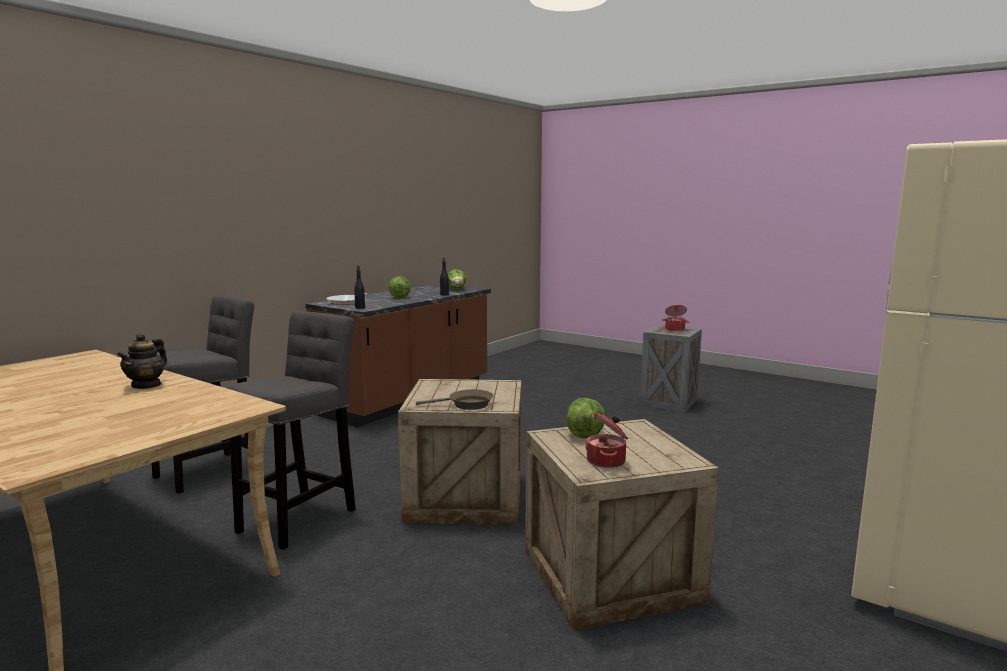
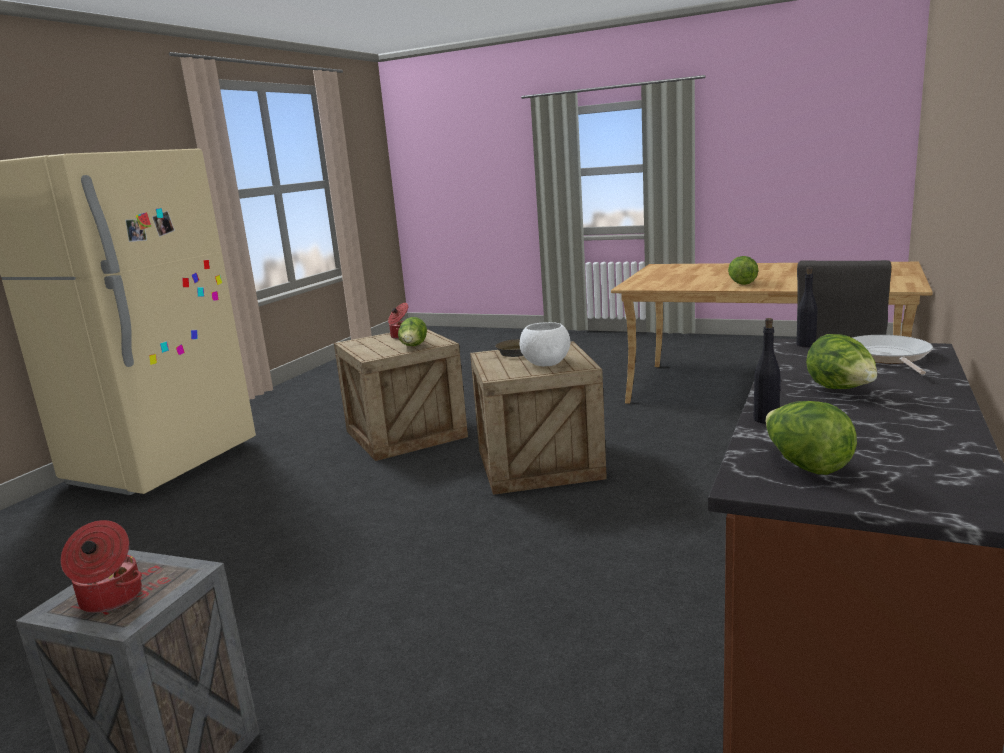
camera: 170 degrees right, 5 degrees up
(146, 385) = (741, 283): teapot -> lettuce
(302, 517) = (665, 428): grey stool -> none
(455, 389) = (546, 362): none -> white bowl

